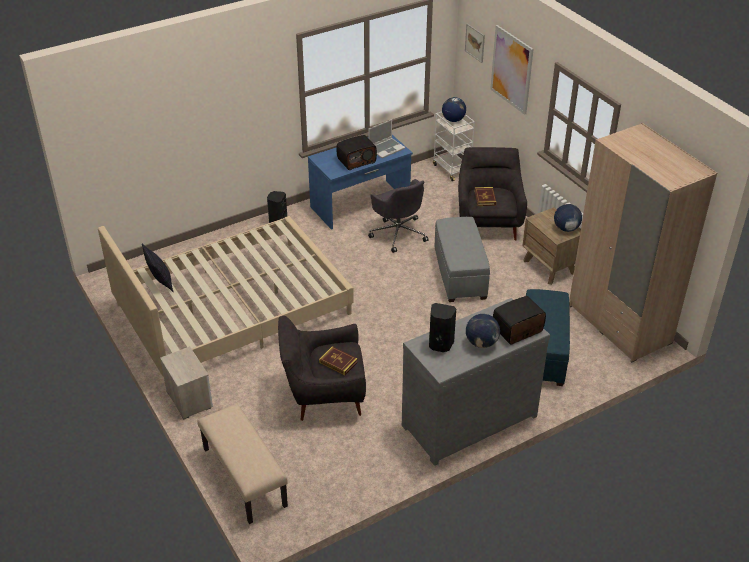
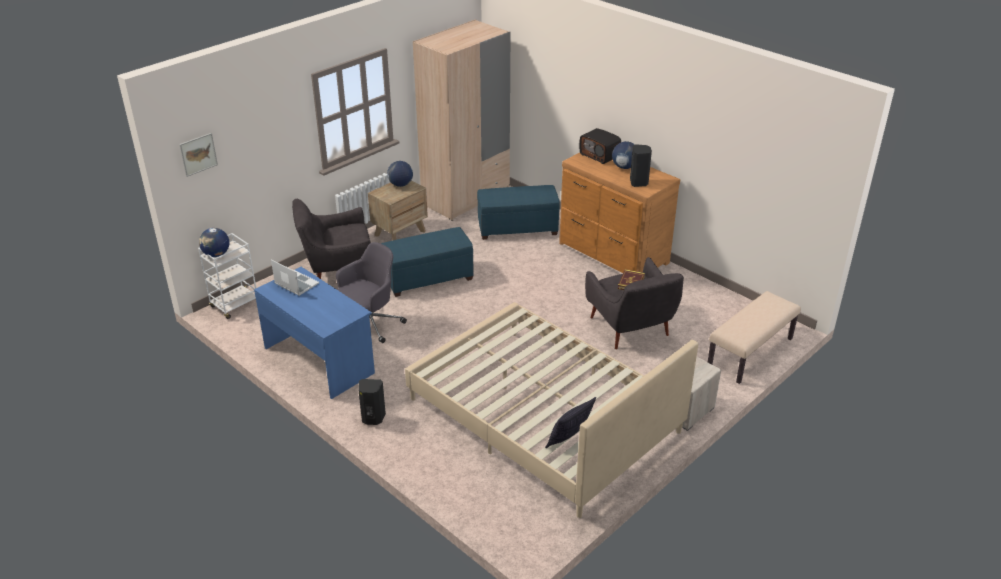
camera: 105 degrees left, 5 degrees down
(356, 160) = (326, 300): radio -> none
(460, 275) = (428, 278): grey ottoman -> blue ottoman
(467, 419) = (612, 254): grey dresser -> brown dresser
(485, 198) = (348, 237): book -> none
(512, 69) = (260, 132): picture -> none

